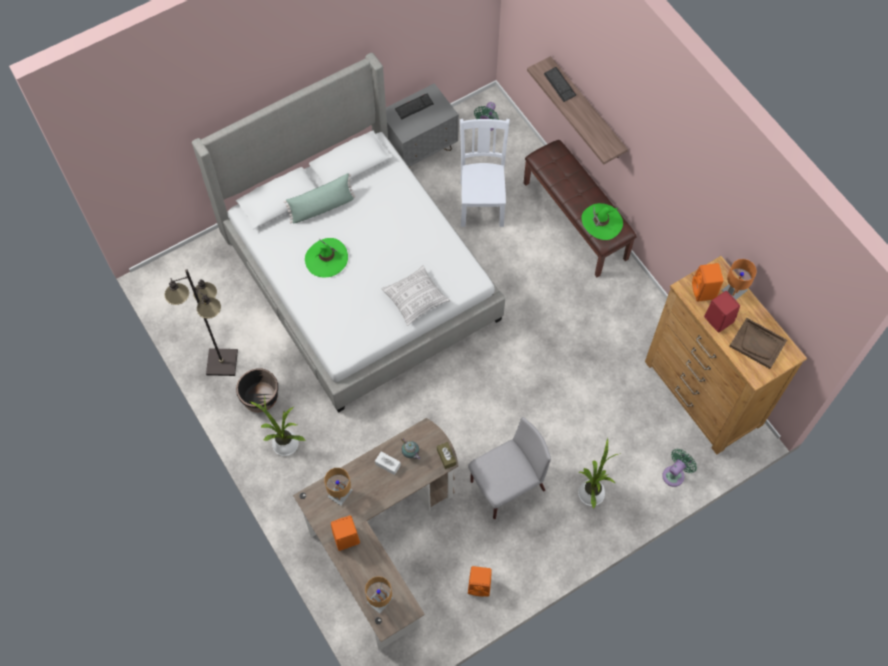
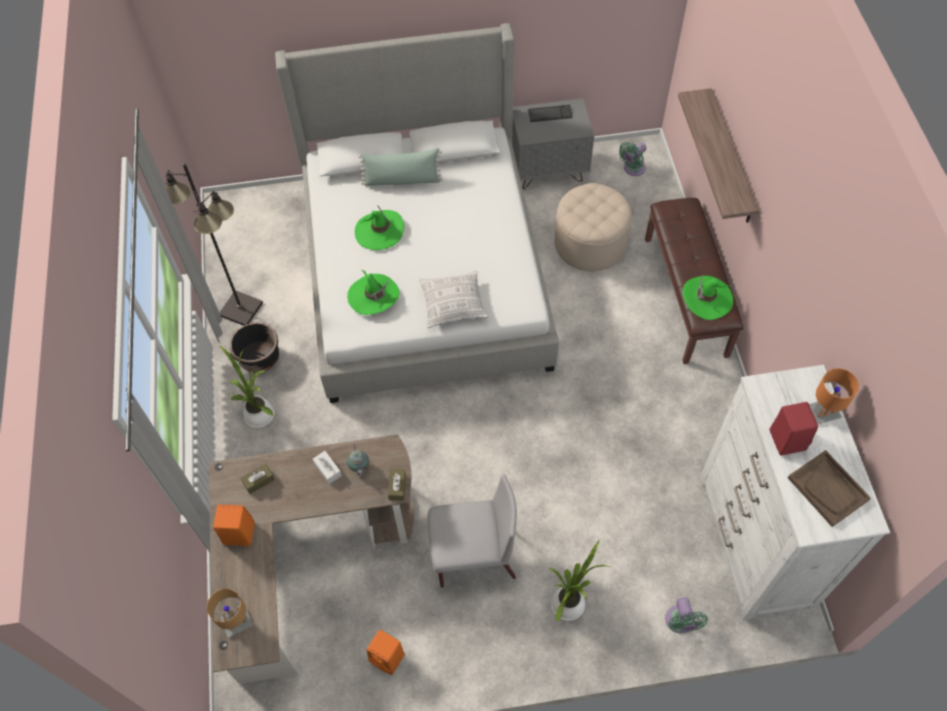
camera: 25 degrees right, 5 degrees down
(340, 494) = (259, 481): brown table lamp -> brown tissue box
(350, 315) = (373, 296): none -> green hat
(482, 202) = (590, 243): white chair -> beige ottoman
(559, 85) = (708, 120): keyboard -> none
(675, 474) = (680, 623): green fan -> green fan turned 105 degrees clockwise
(703, 393) = (755, 540): brown dresser -> white dresser
(704, 291) = (782, 399): orange speaker -> none

